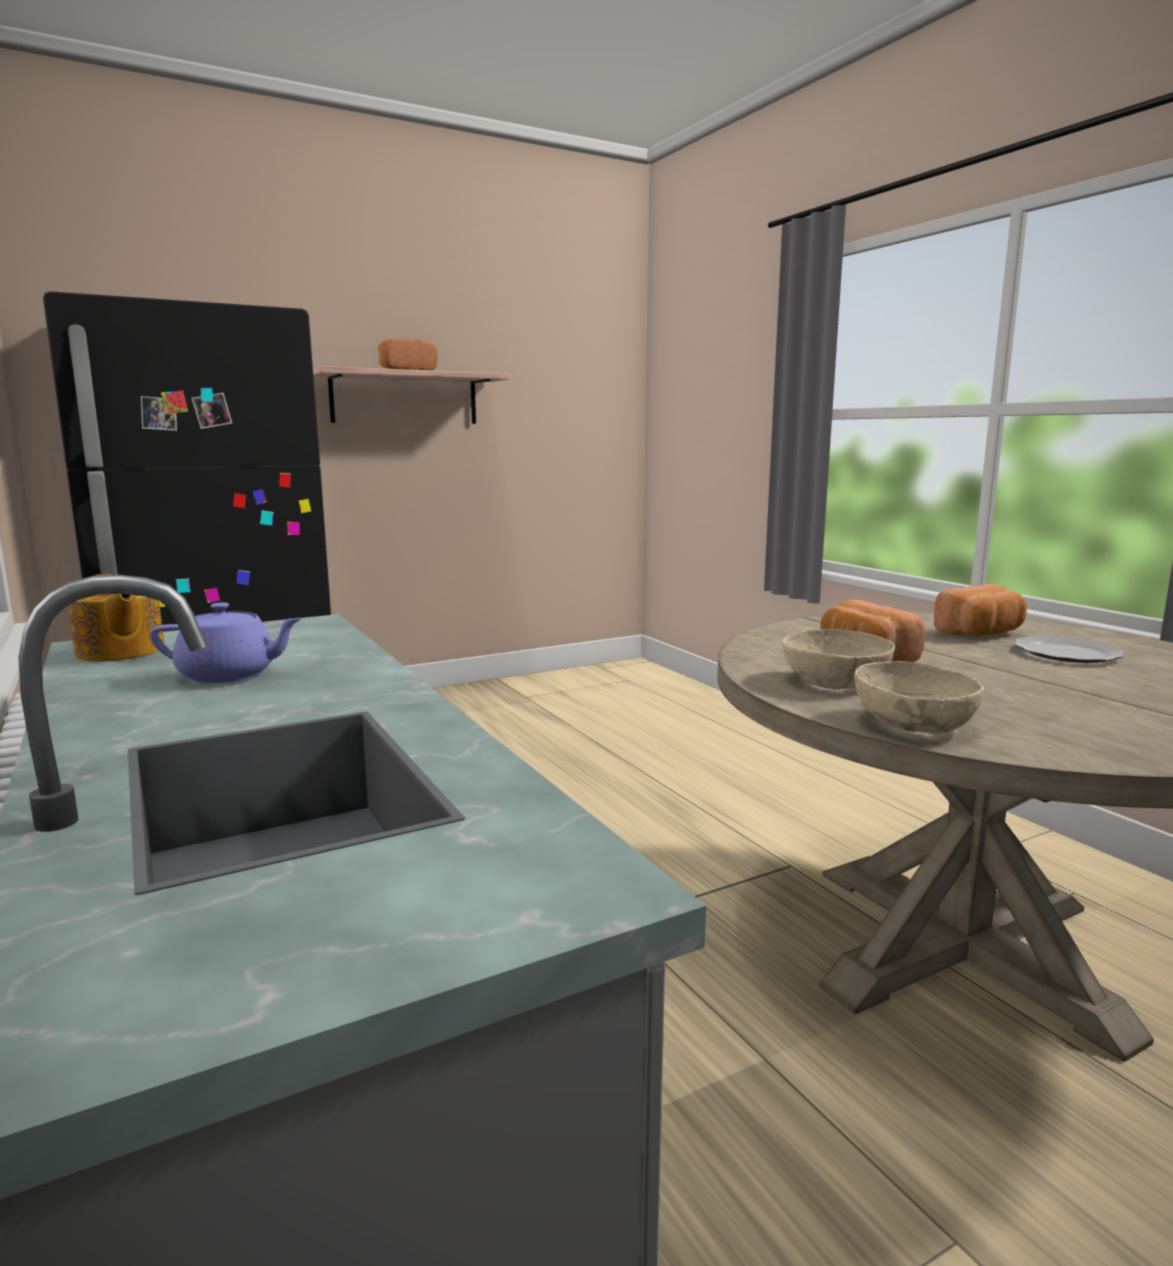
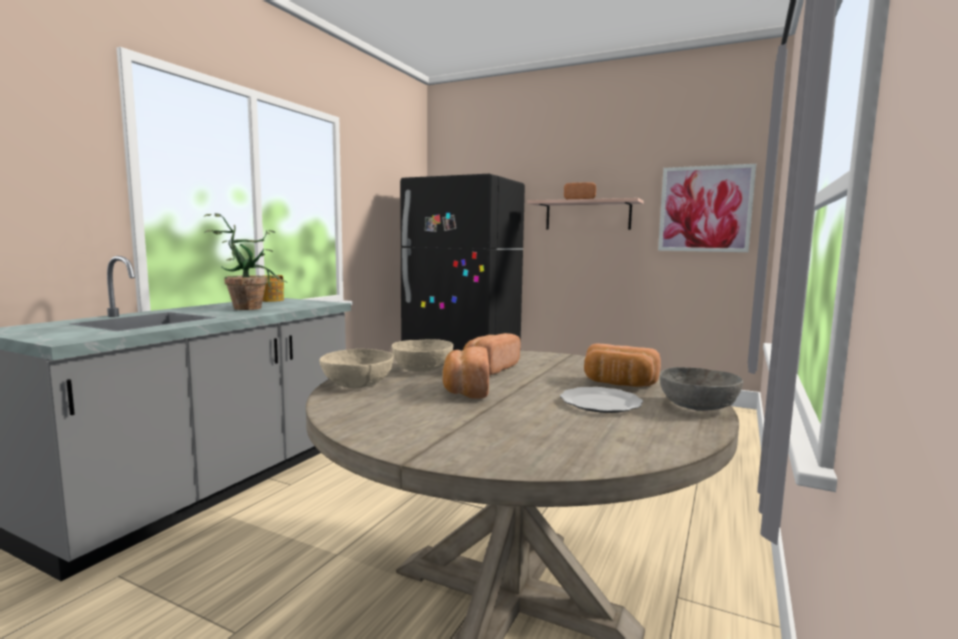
camera: 55 degrees right, 5 degrees down
(230, 675) = (249, 307): purple teapot -> potted plant
(570, 394) = (705, 209): none -> picture
(984, 684) = (465, 390): none -> bread
(1082, 632) = (698, 405): none -> grey bowl

